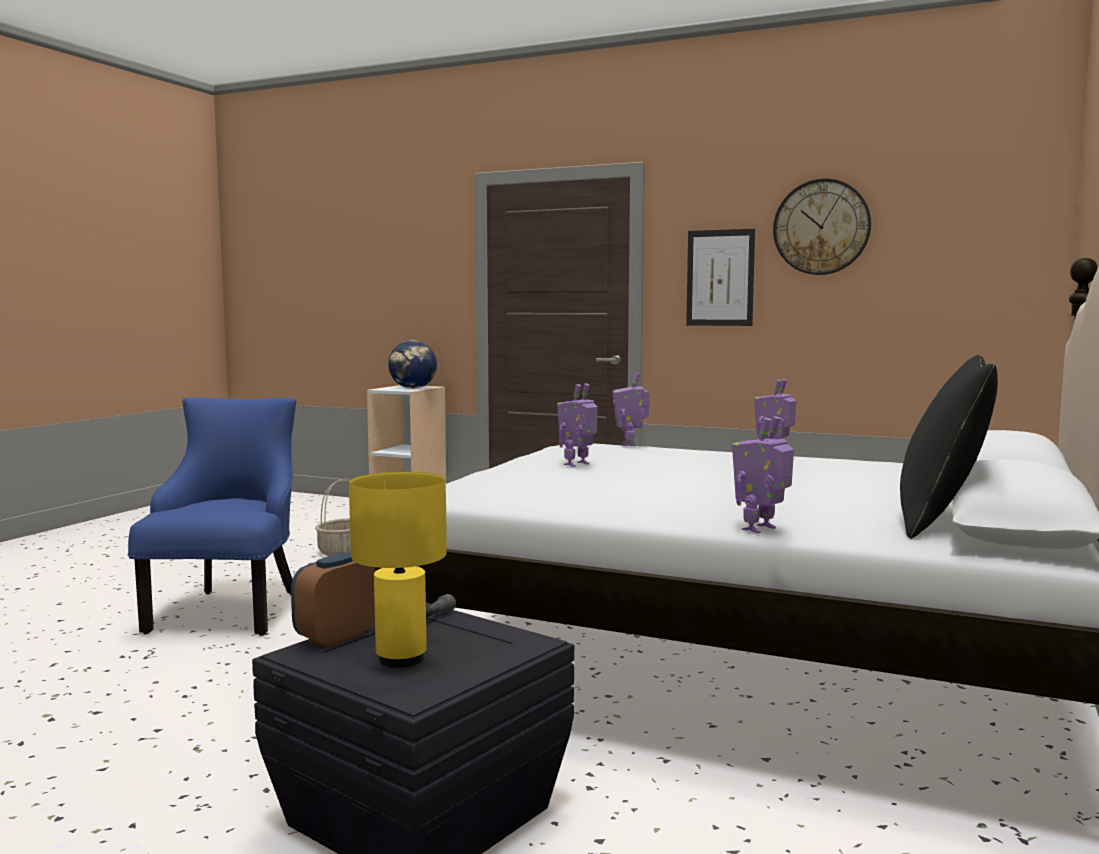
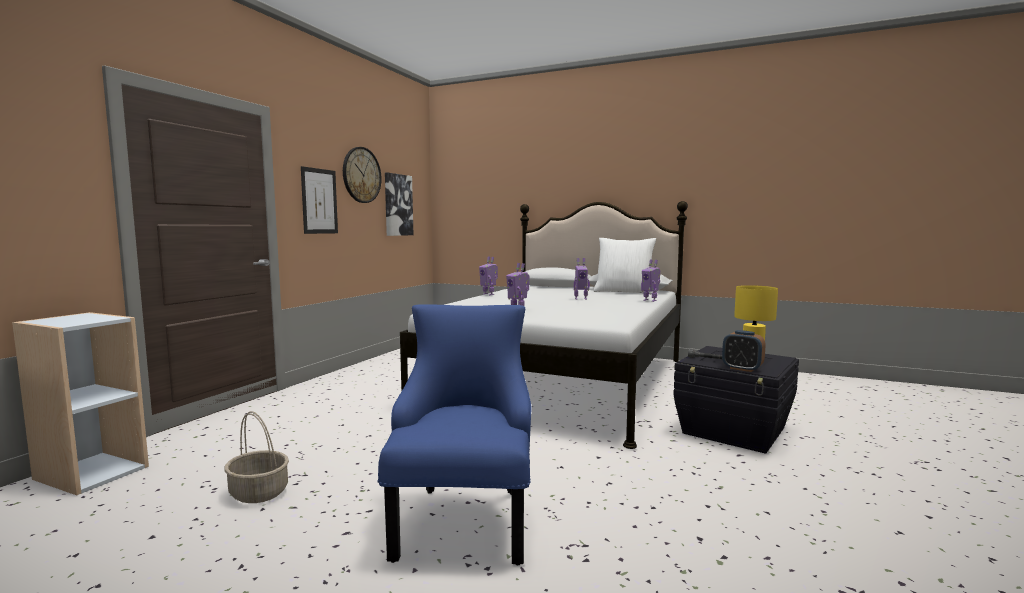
camera: 90 degrees left, 0 degrees up
(228, 614) = (464, 525): blue chair -> blue chair turned 90 degrees clockwise
(413, 388) = (93, 317): globe -> none
(630, 444) = (451, 303): toy robot -> toy robot (580, 299)
(928, 273) = (398, 205): none -> picture
(940, 521) = (624, 292): black pillow -> white pillow

